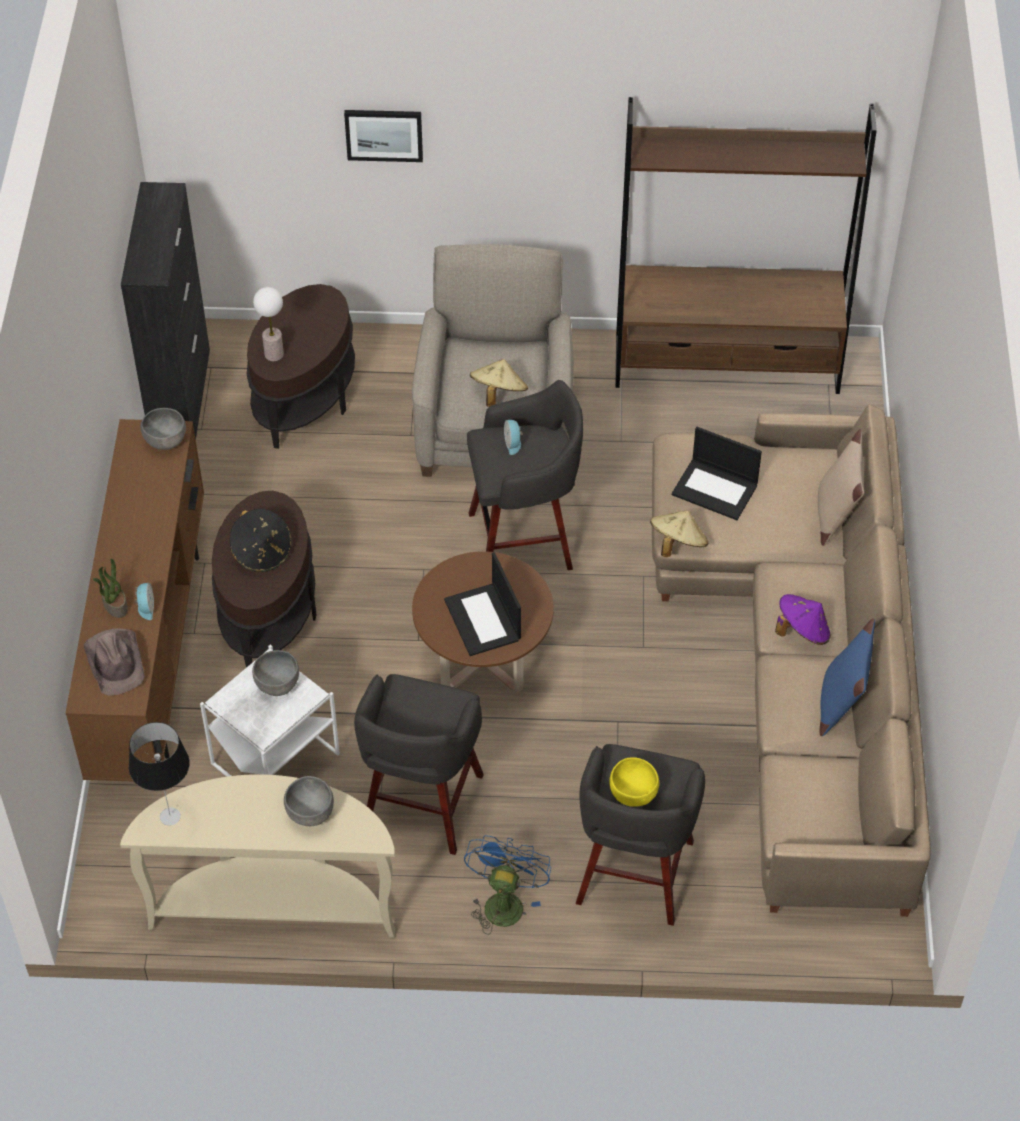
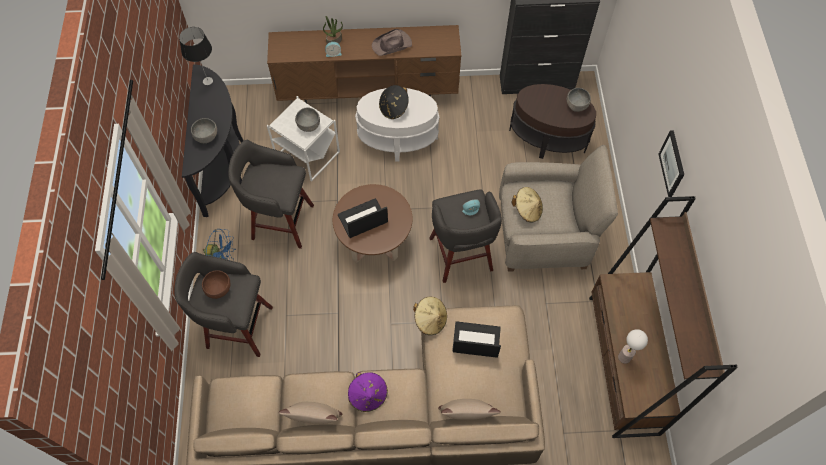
camera: 85 degrees right, 10 degrees up
(116, 662) = (299, 46): brown hat -> brown hat (392, 45)
(166, 442) = (444, 46): grey bowl -> grey bowl (576, 106)
(268, 613) = (398, 140): brown side table -> white side table
(274, 354) = (536, 96): table lamp -> table lamp (624, 357)
(274, 904) = (224, 164): beige console table -> black console table
(384, 134) = (653, 82): picture -> picture (672, 163)
(632, 794) = (219, 289): yellow bowl -> brown bowl
(716, 489) = (475, 340): laptop -> laptop turned 75 degrees clockwise
(841, 702) = (315, 419): blue pillow -> beige pillow

